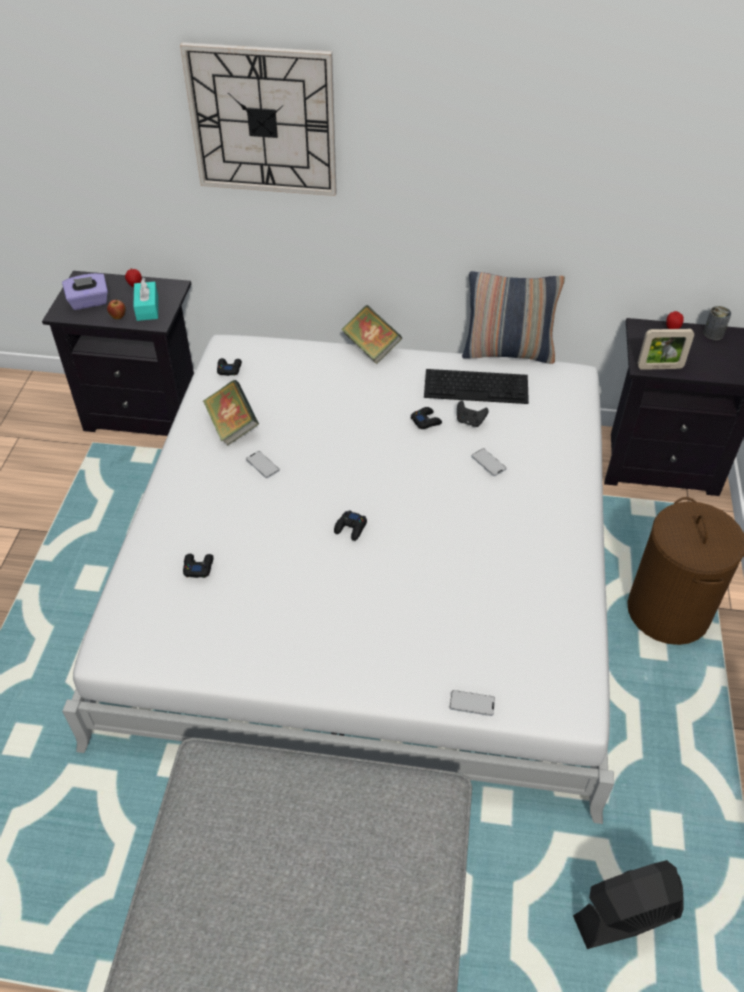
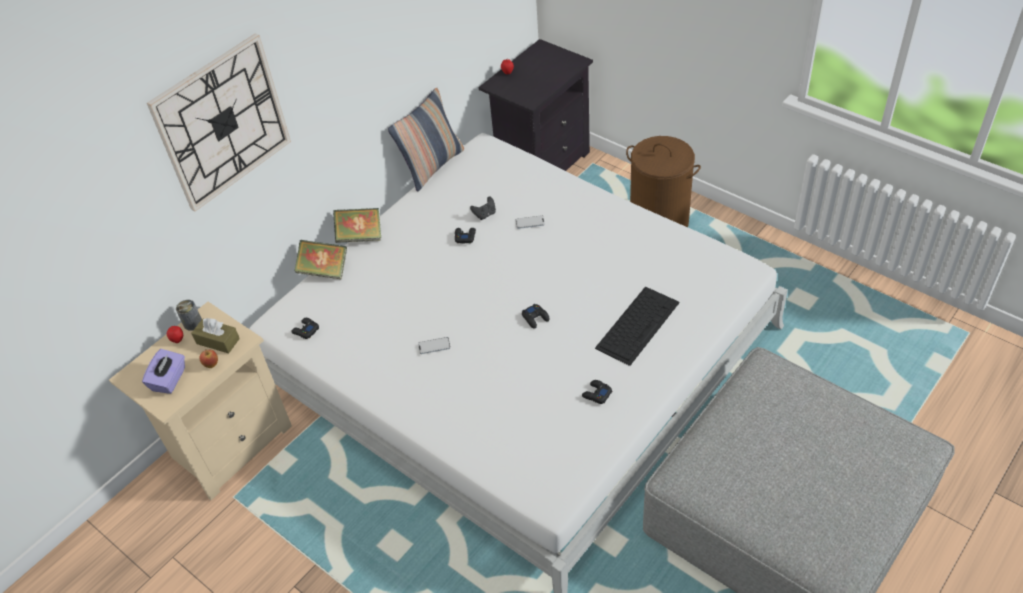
camera: 55 degrees left, 0 degrees up
(146, 411) = (229, 443): black nightstand -> beige nightstand
(147, 308) = (218, 341): turquoise tissue box -> brown tissue box
(198, 567) = (507, 421): black game controller -> black game controller (596, 394)
(232, 426) = (375, 351): book -> book (324, 270)
(472, 703) = (717, 316): phone -> none
(477, 386) = (454, 196): keyboard -> keyboard (638, 324)
(625, 917) = (844, 344): black fan -> none
(660, 367) = (537, 95): picture frame -> none
(713, 333) = (527, 58): can -> can (193, 323)

